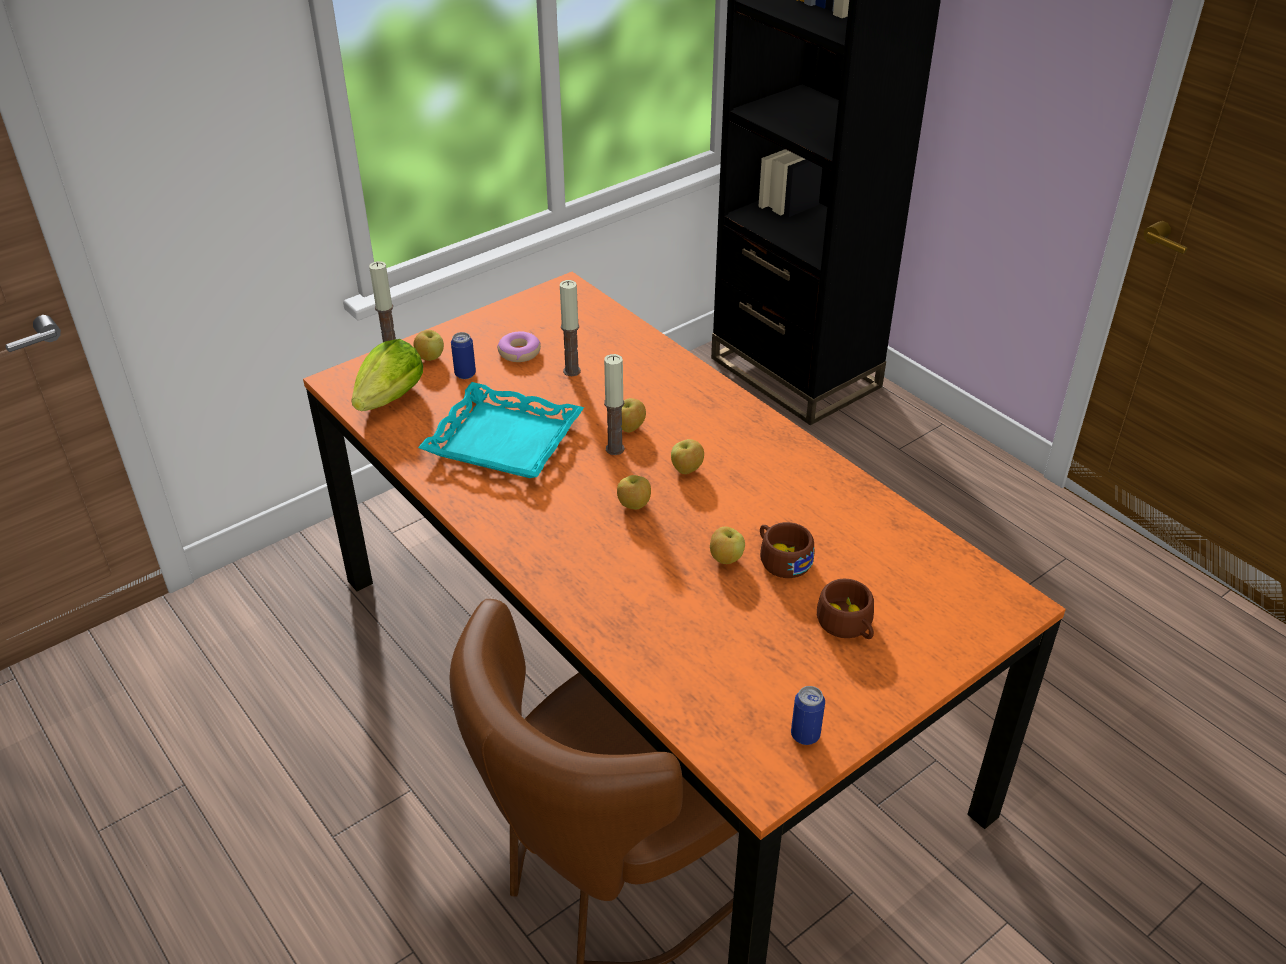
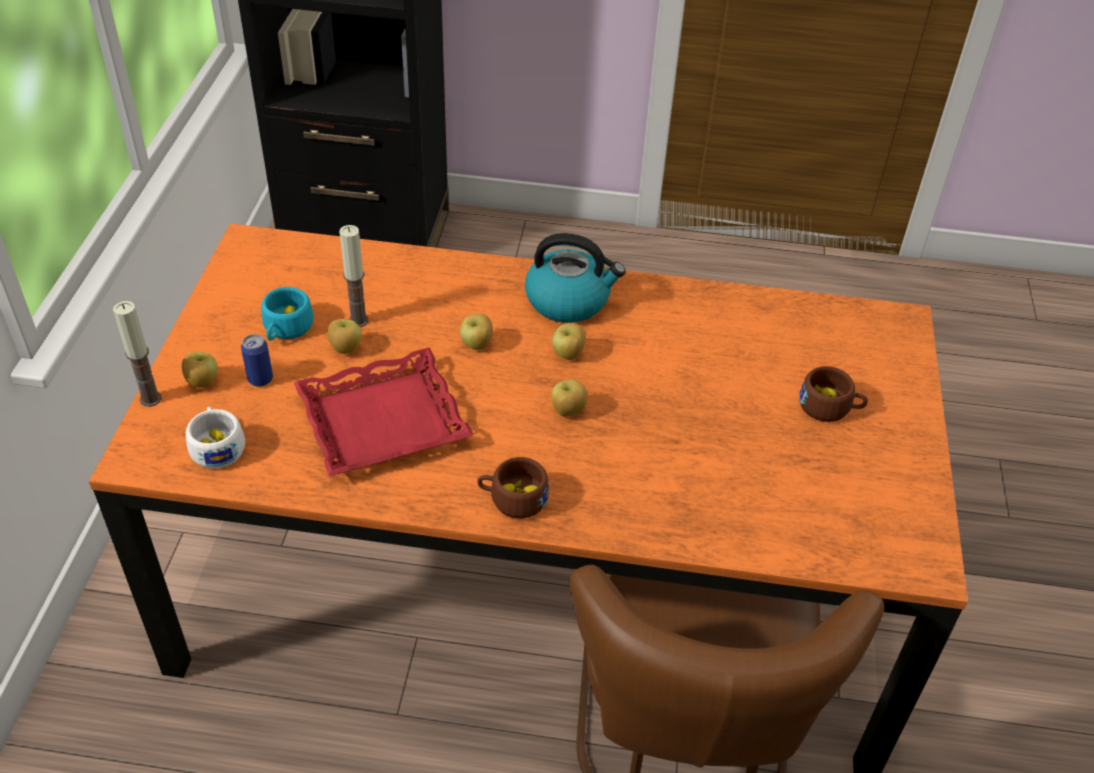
camera: 45 degrees left, 5 degrees up
(391, 398) = (217, 446): lettuce -> white cup
(504, 440) = (383, 420): turquoise tray -> red tray
(519, 352) = (286, 329): donut -> turquoise cup
(615, 449) = (489, 371): candle -> none
(725, 559) = (690, 411): apple -> apple (345, 349)
(738, 435) = (569, 300): none -> kettle
(781, 559) = (726, 385): brown cup -> brown cup (512, 498)
(805, 735) = (906, 510): can -> none

